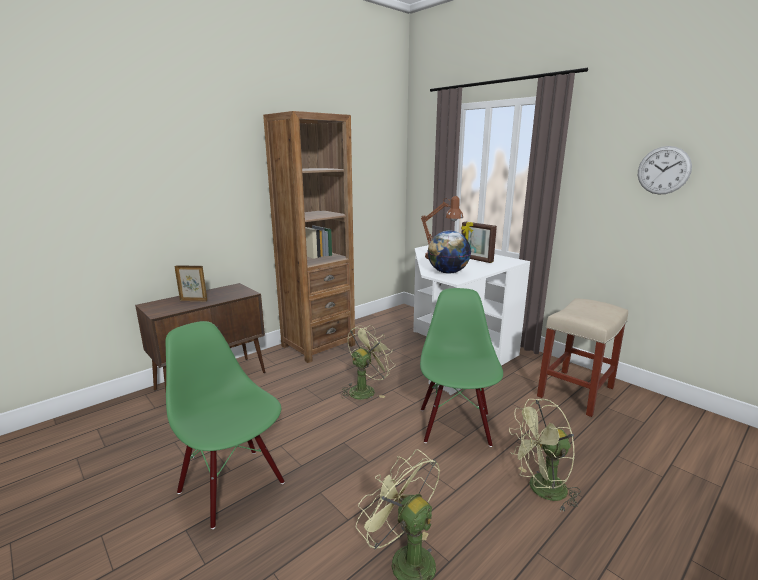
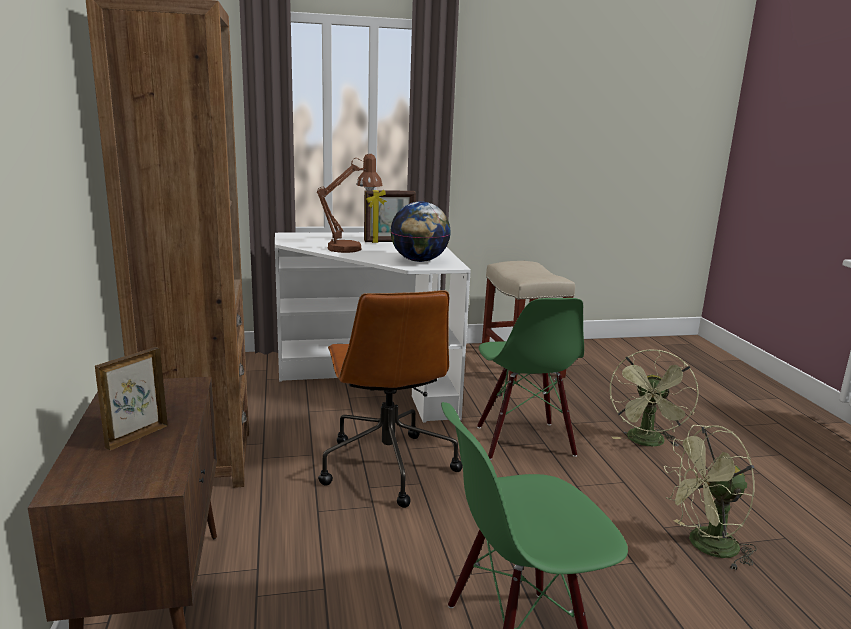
camera: 60 degrees left, 0 degrees up
(365, 390) = (387, 466): green fan -> brown office chair
(455, 426) = (523, 441): green chair -> green chair turned 135 degrees counterclockwise
(663, 170) = (543, 115): wall clock -> none

